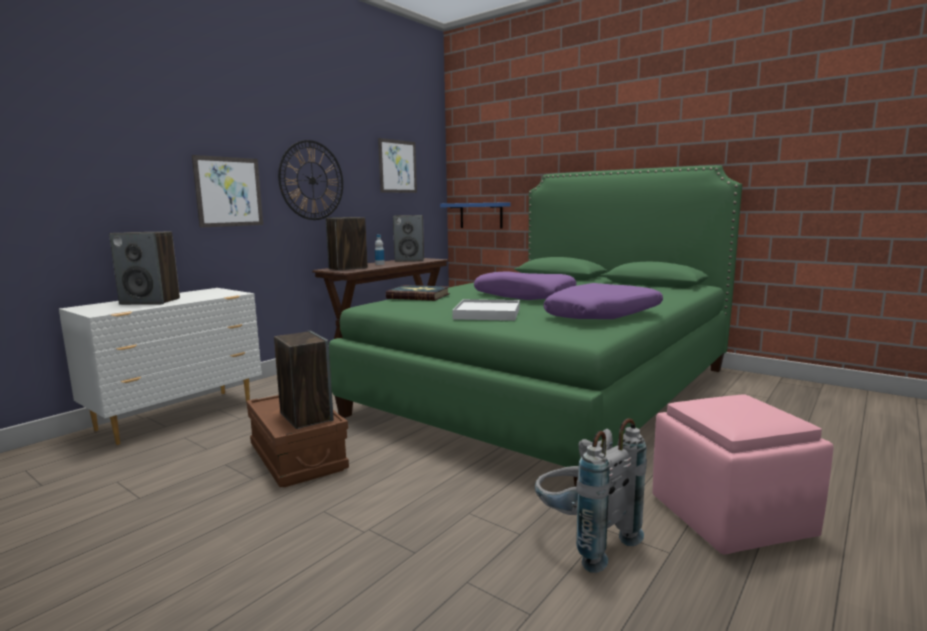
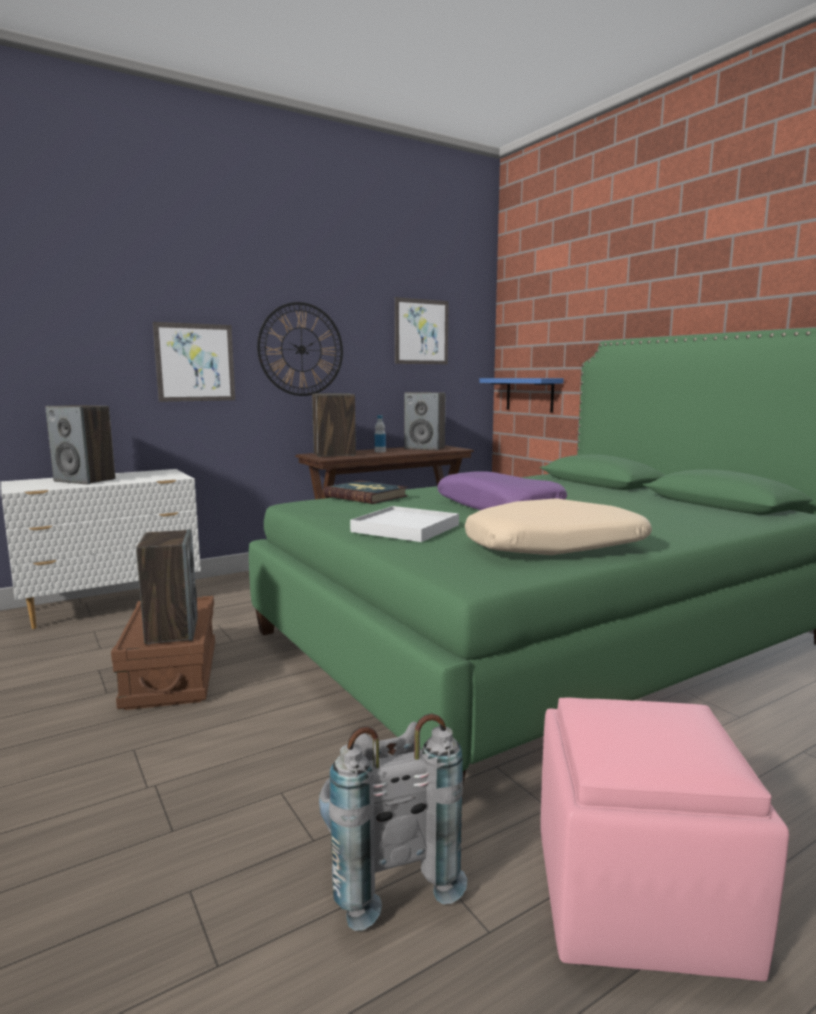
camera: 20 degrees right, 0 degrees up
(603, 316) = (555, 548): purple pillow -> beige pillow

